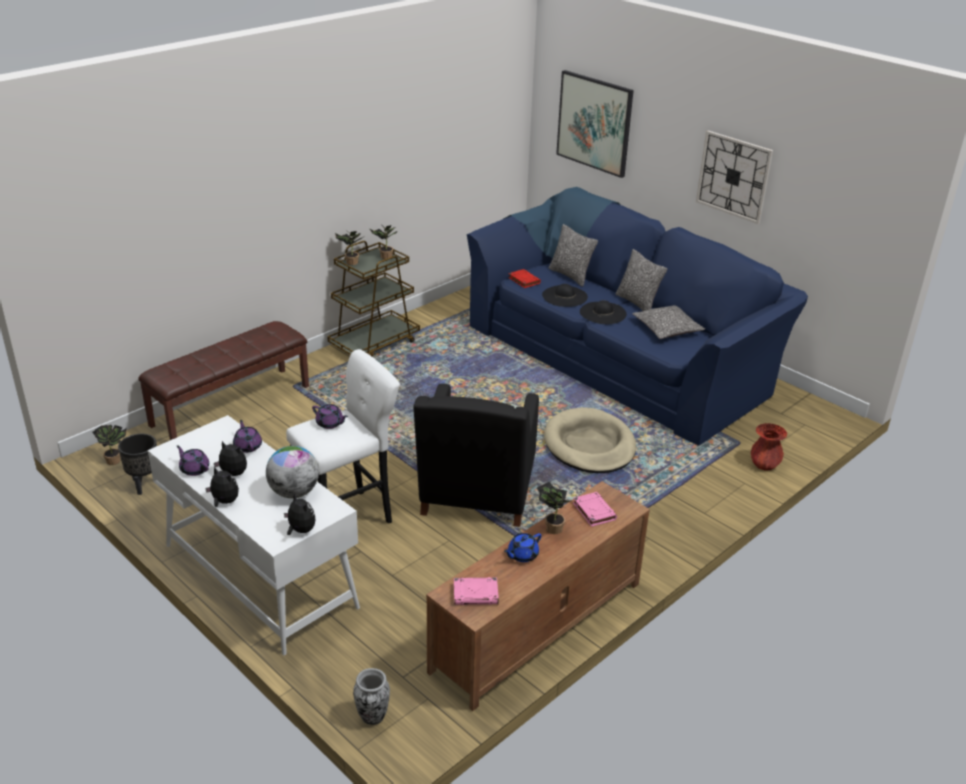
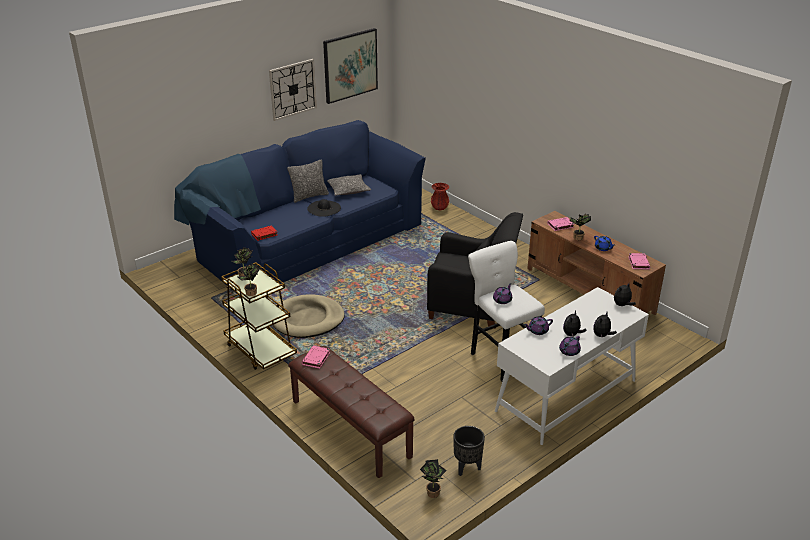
camera: 85 degrees left, 0 degrees up
(274, 331) = (316, 359): none -> pink book
(294, 492) = (585, 309): globe -> none
(372, 717) = (671, 346): vase -> none
(564, 296) = (294, 220): black hat -> none
(570, 276) = (258, 217): pillow -> none
(589, 445) = (418, 261): beige dog bed -> beige dog bed (307, 319)
(594, 123) = (178, 116): picture -> picture (350, 65)

